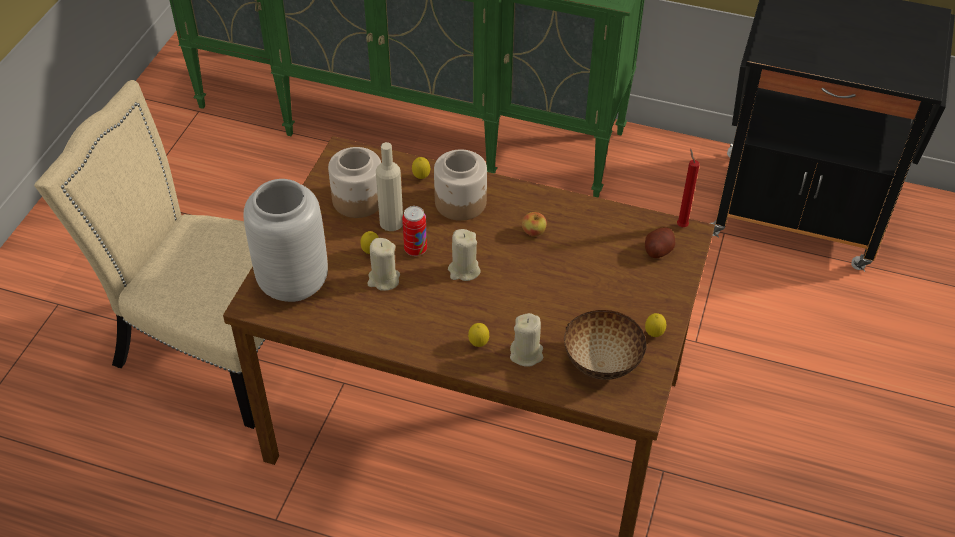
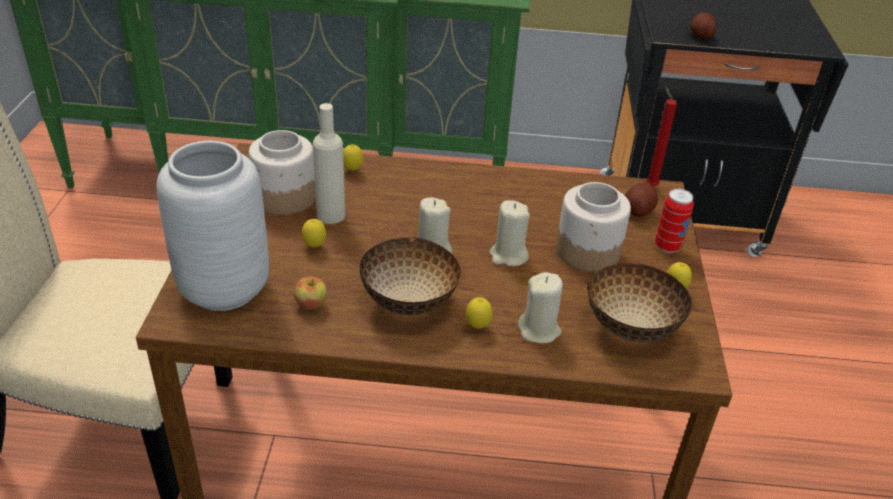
camera: 15 degrees left, 10 degrees down
(383, 279) = (338, 273): beige candle -> beige candle (508, 256)
(415, 249) = (367, 238): can -> can (667, 246)
(432, 315) = (410, 303): none -> bowl
(461, 202) = (405, 188): jar -> jar (588, 251)
(534, 232) = (497, 207): apple -> apple (311, 304)
(801, 56) = (701, 35): none -> potato

